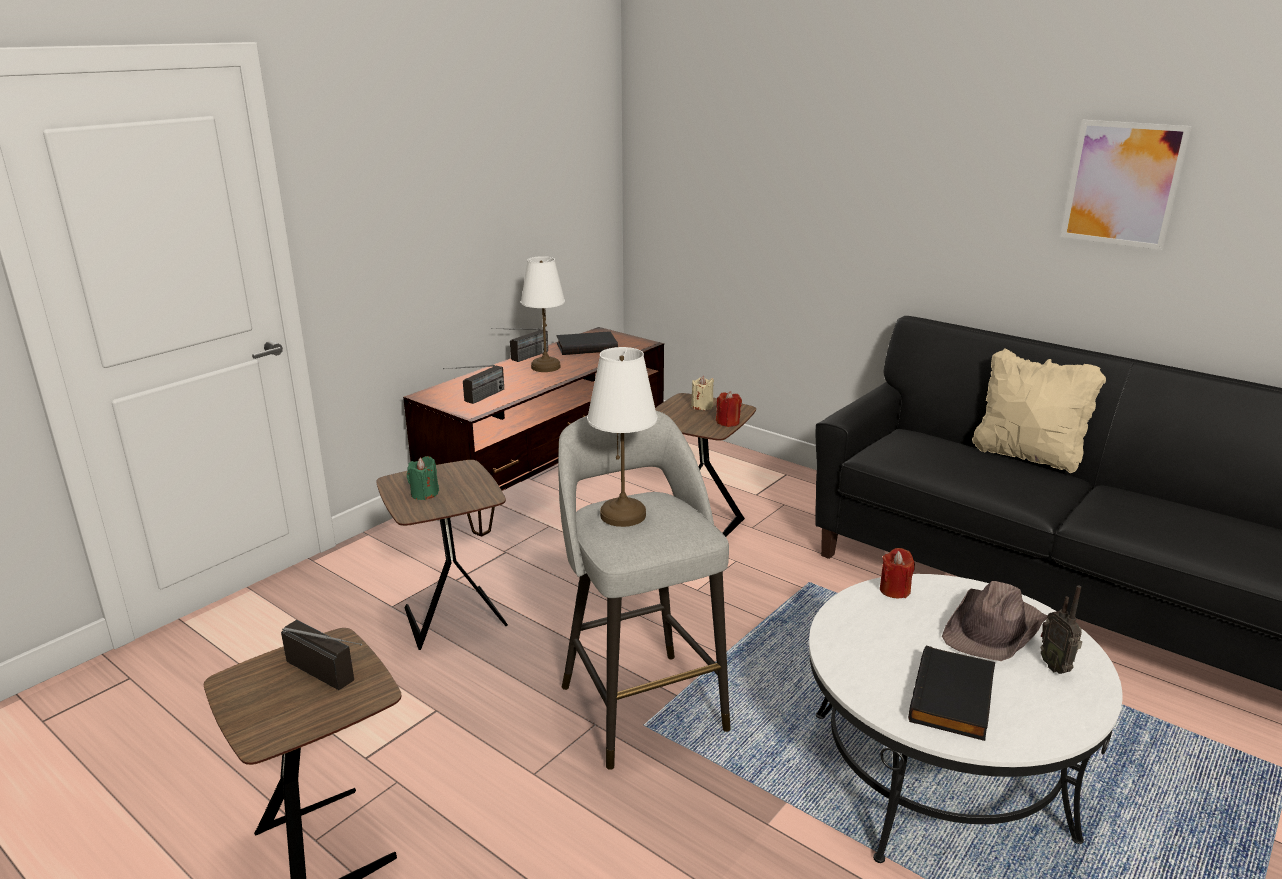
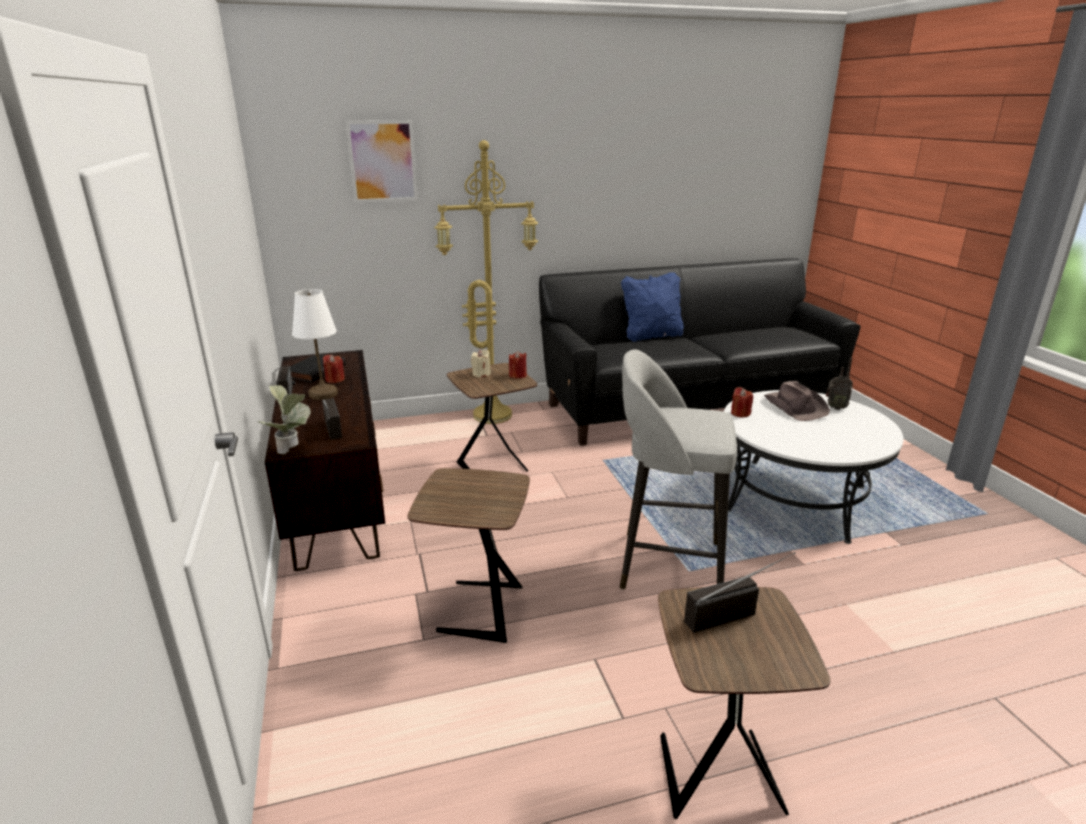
camera: 55 degrees left, 0 degrees up
(424, 494) = (472, 503): green candle -> none
(430, 397) = (293, 451): none -> potted plant
(580, 359) = (335, 379): none -> red candle
(623, 514) = (672, 424): white table lamp -> none
(806, 479) = (493, 414): none -> yellow floor lamp
(954, 699) = (847, 437): black book -> none
(1027, 456) = (651, 336): beige pillow -> blue pillow
(1122, 184) = (656, 166): picture -> picture (382, 161)

